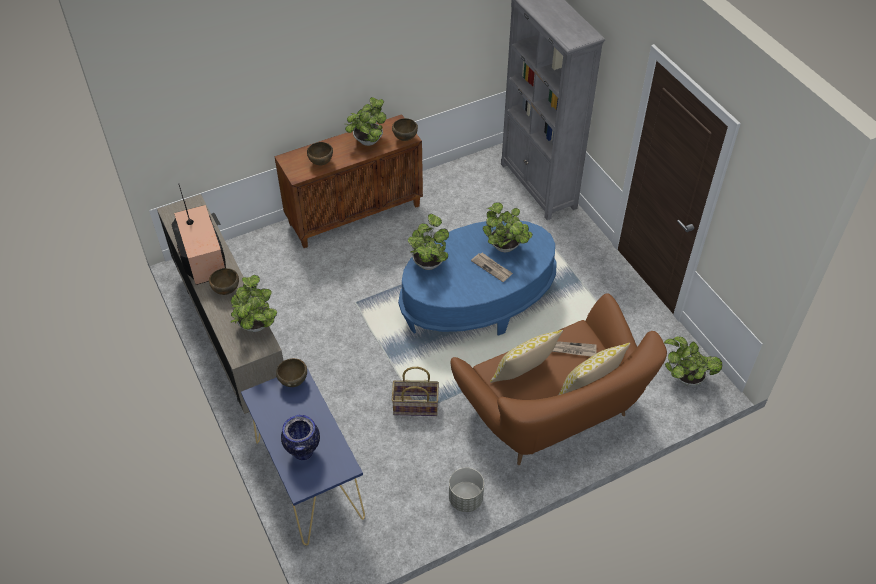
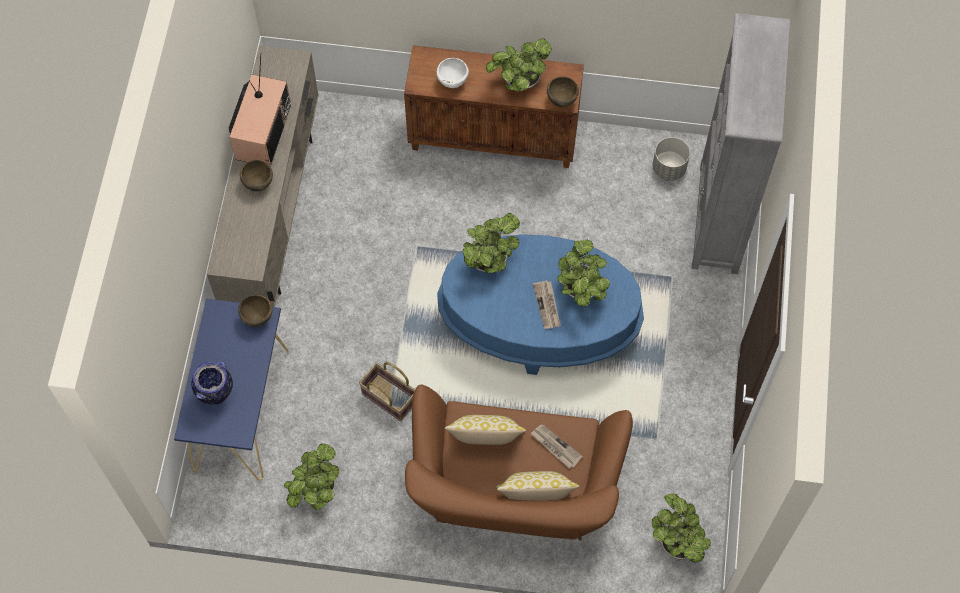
camera: 35 degrees right, 15 degrees up
(256, 327) = (257, 241): potted plant -> potted plant (316, 490)
(321, 163) = (452, 82): brown bowl -> white bowl
(465, 499) = (362, 522): grey planter -> grey planter (668, 168)

